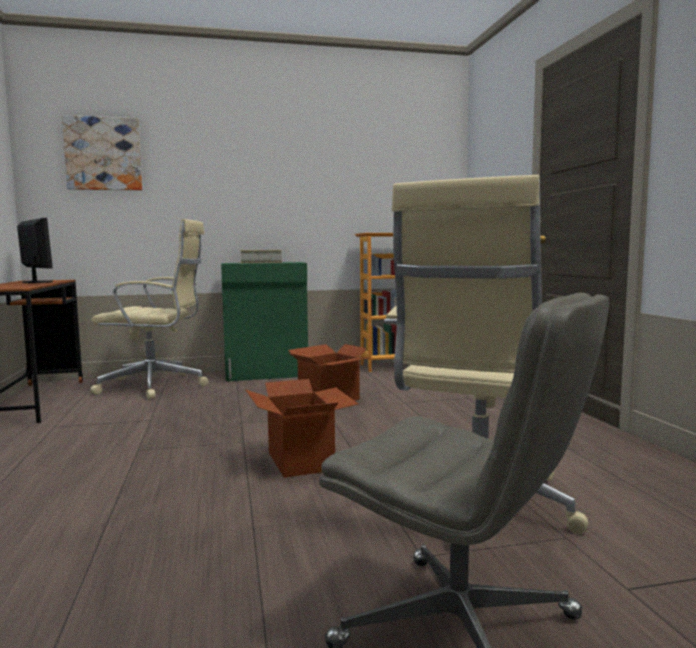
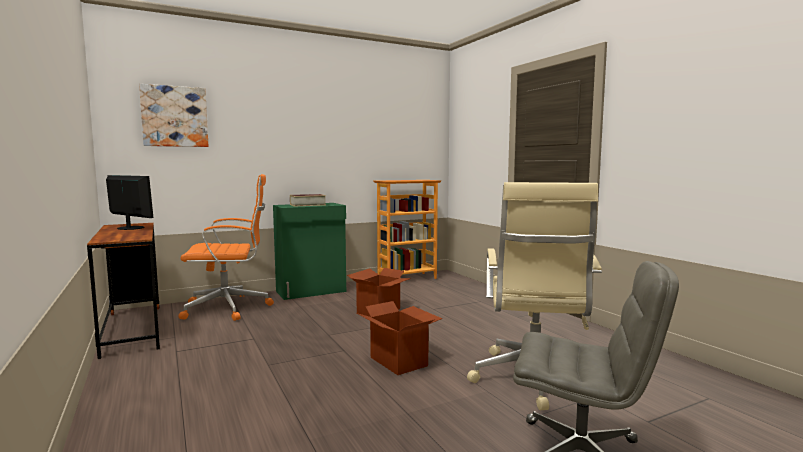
camera: 15 degrees left, 0 degrees up
(156, 386) = (229, 308): beige office chair -> orange office chair

